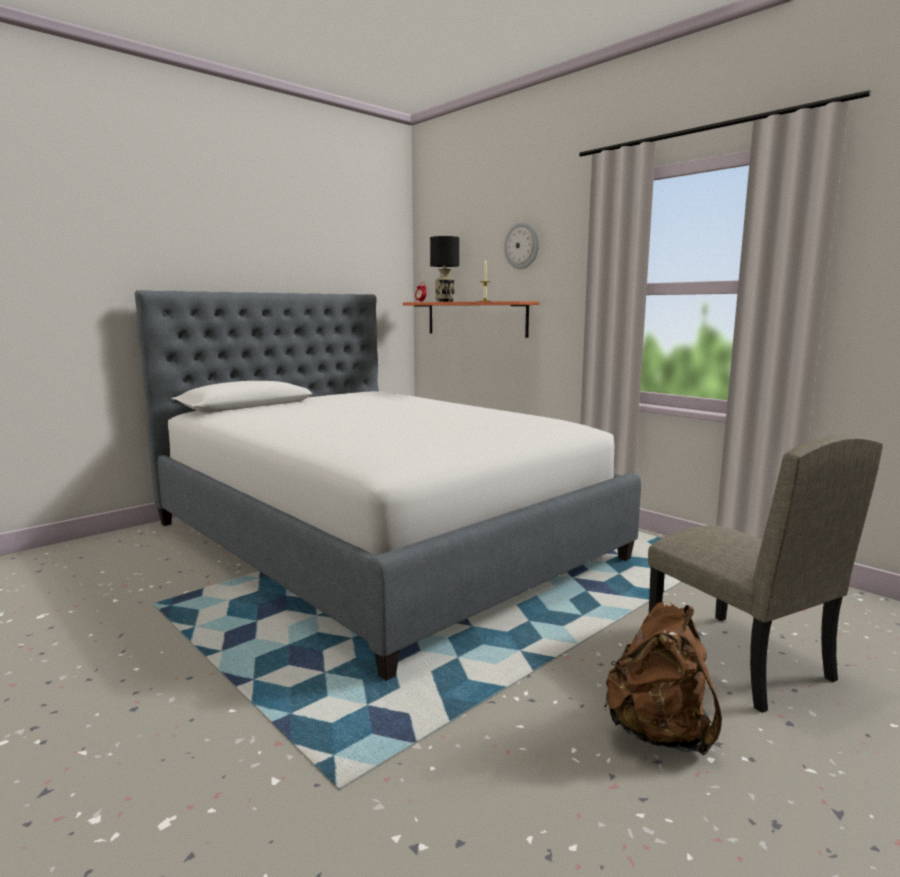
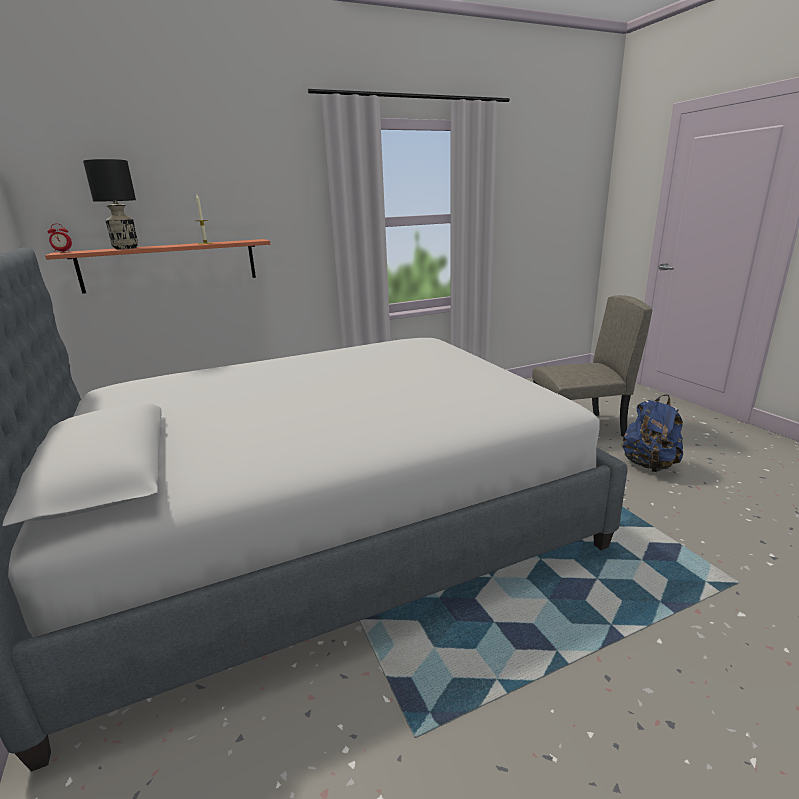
camera: 70 degrees left, 10 degrees up
(522, 246) = (229, 179): wall clock -> none
(659, 732) = (649, 465): brown backpack -> blue backpack

